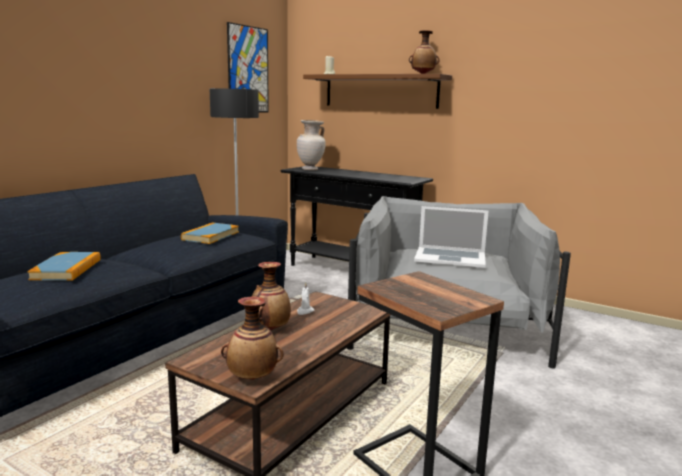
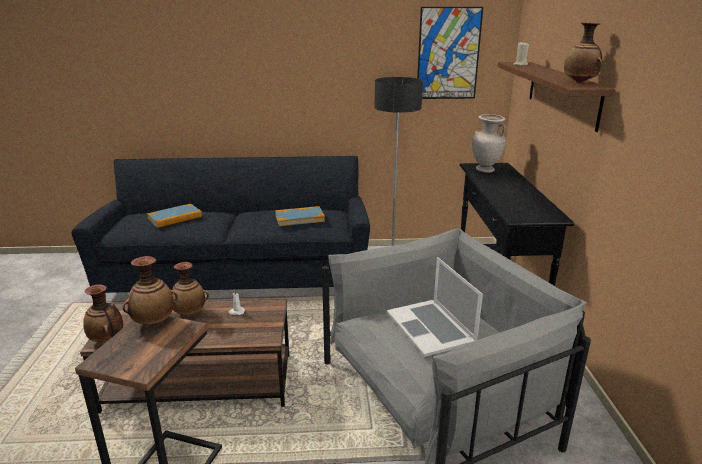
camera: 55 degrees right, 10 degrees up
(389, 284) = (154, 322): none -> vase

